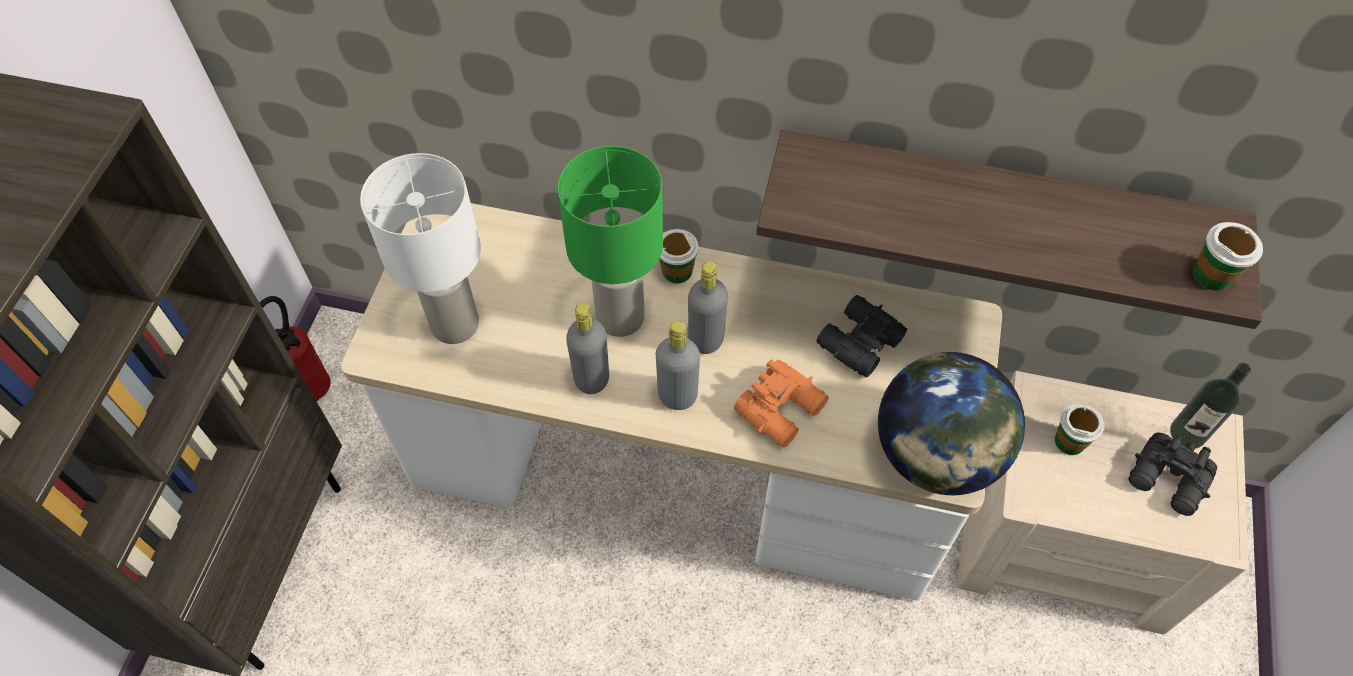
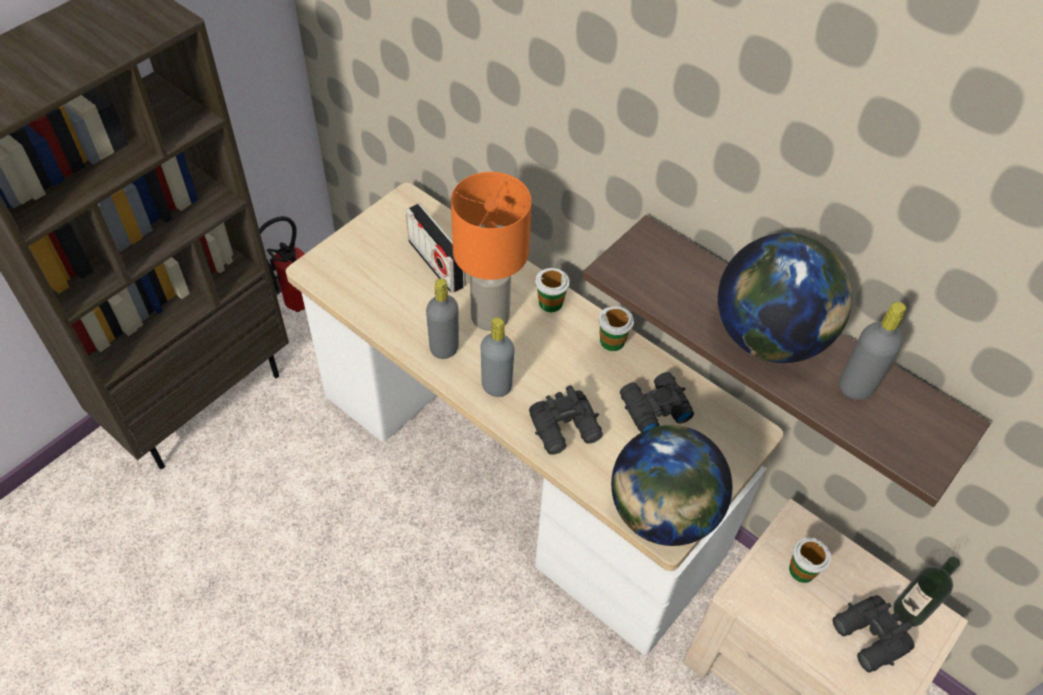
camera: 25 degrees right, 5 degrees down
(453, 324) = (375, 272): white table lamp -> none
(520, 281) = (436, 264): none -> radio
(619, 316) = (489, 315): green table lamp -> orange table lamp
(706, 340) = (541, 357): grey bottle -> grey bottle (856, 386)
(783, 409) = (566, 429): orange binoculars -> black binoculars
(997, 216) = (769, 337): none -> globe
(1212, 274) = (918, 450): cup -> cup (612, 341)

